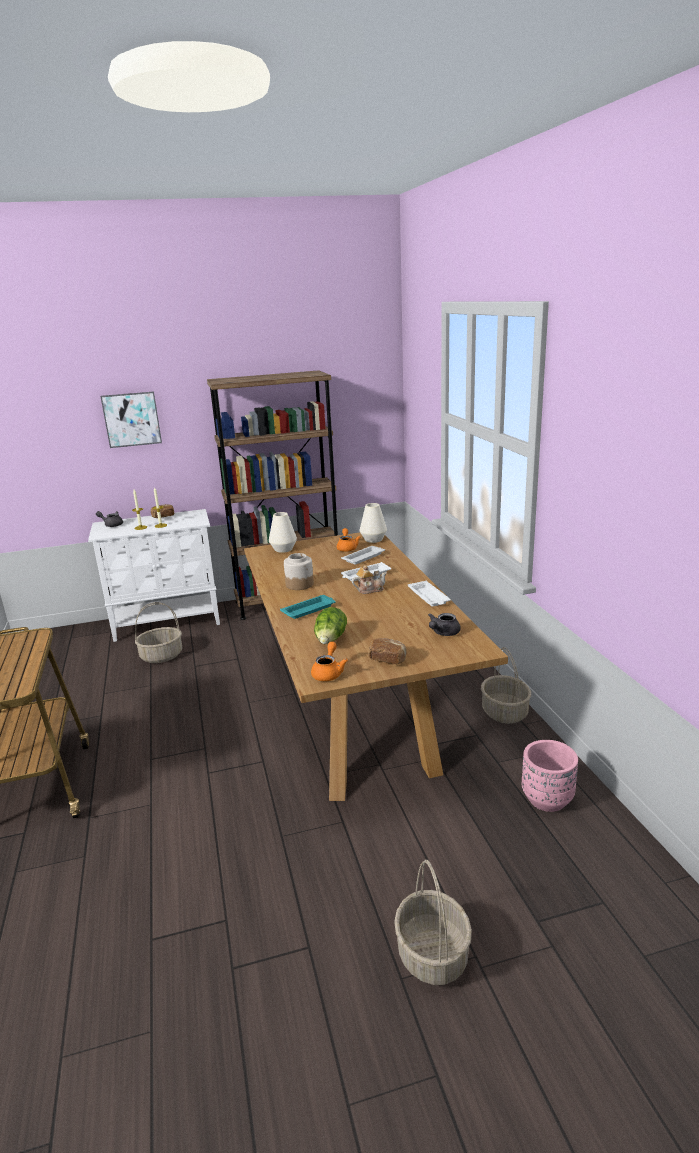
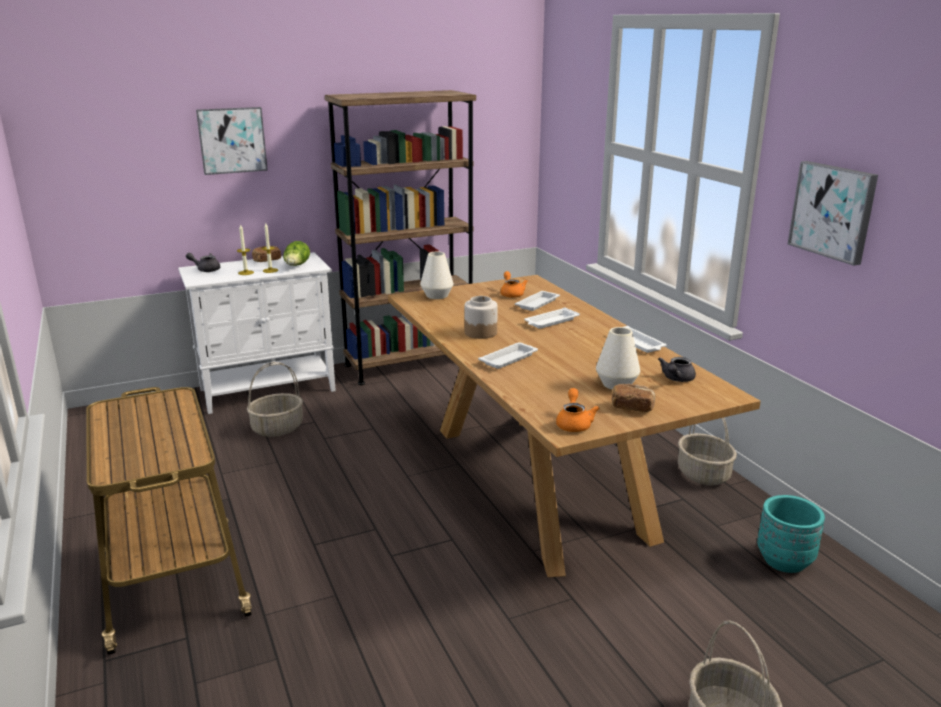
camera: 10 degrees left, 0 degrees up
(309, 609) = (509, 359): turquoise tray -> white tray
(330, 640) = (554, 389): lettuce -> lettuce (297, 266)
(369, 589) = (565, 337): teapot -> none
(373, 539) = (537, 285): white vase -> white vase (617, 384)
(547, 799) = (784, 560): pink planter -> turquoise planter
(589, 482) = (833, 211): none -> picture

